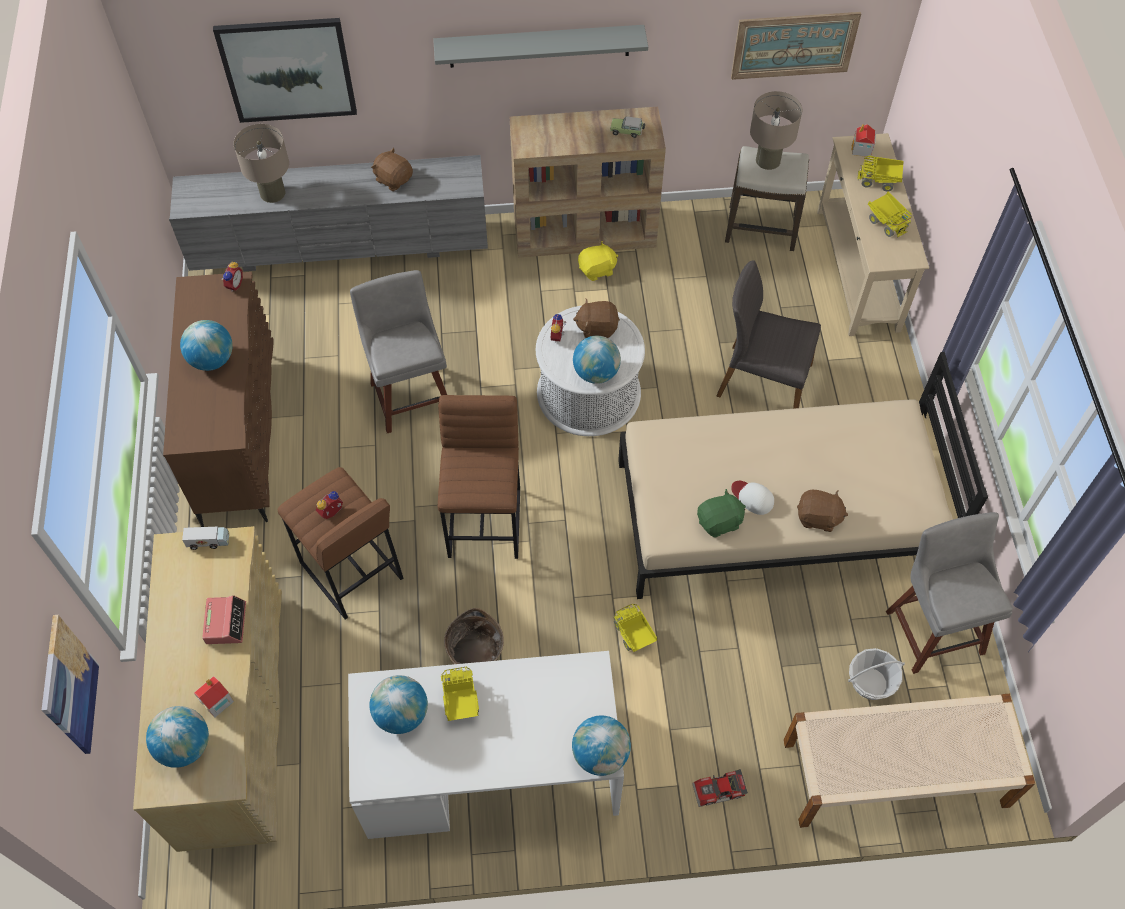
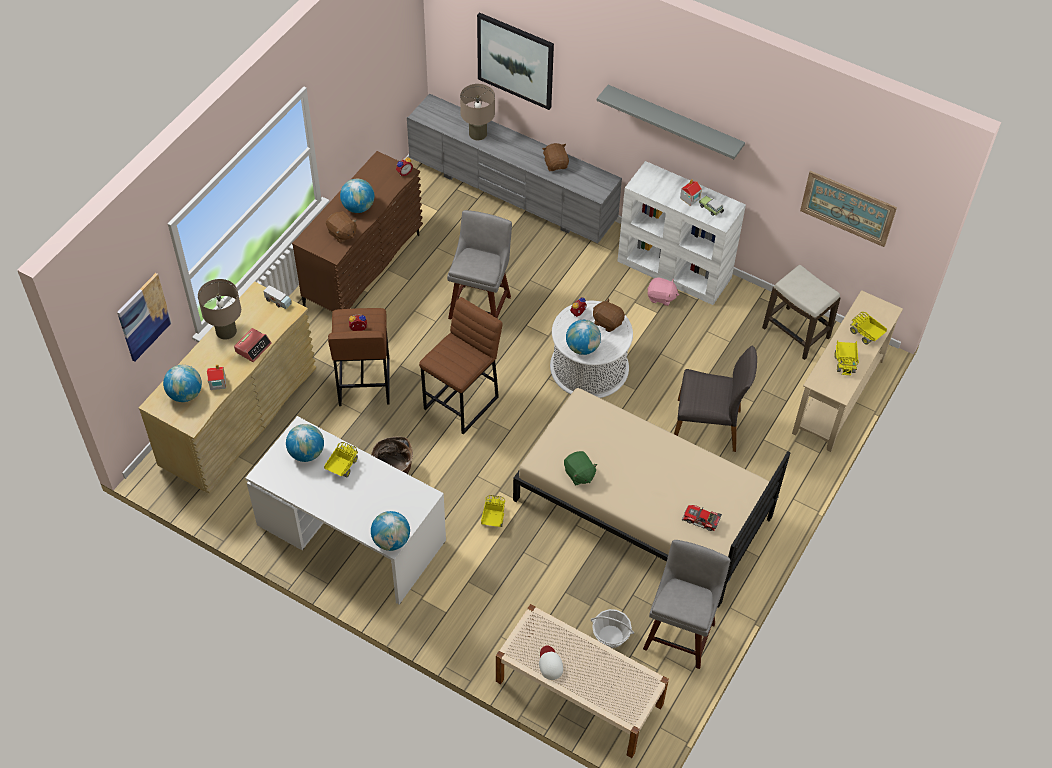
camera: 35 degrees right, 5 degrees down
(584, 231) = (674, 269): brown bookcase -> white bookcase
(597, 270) = (661, 297): yellow plush toy -> pink plush toy
(719, 522) = (579, 474): green plush toy -> green plush toy turned 45 degrees clockwise
(719, 791) = (466, 632): toy car -> toy car (700, 520)
(752, 497) = (611, 473): white cap -> white cap (550, 663)
(762, 380) = (707, 426): grey chair -> grey chair turned 135 degrees clockwise
(768, 160) = (807, 282): beige table lamp -> beige table lamp (226, 331)
(818, 517) = (641, 509): brown plush toy -> brown plush toy (342, 234)
(861, 149) = (873, 308): toy house -> toy house (689, 198)

